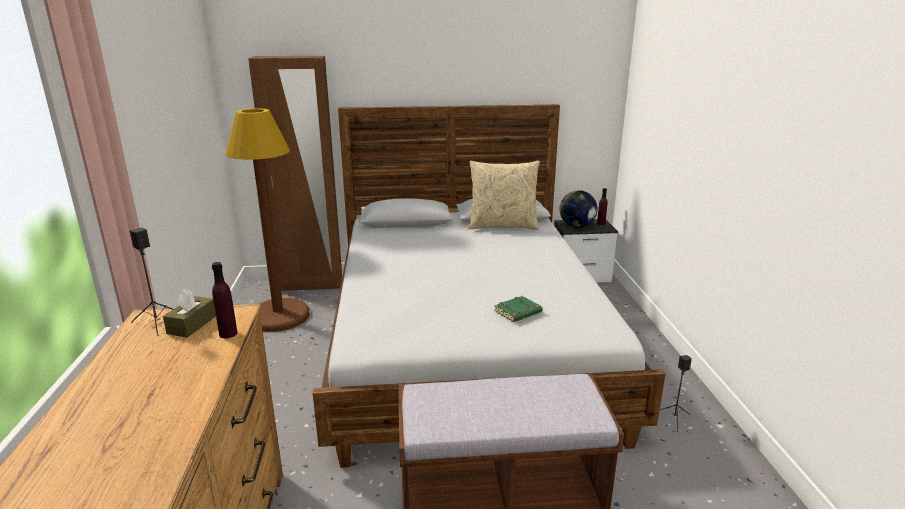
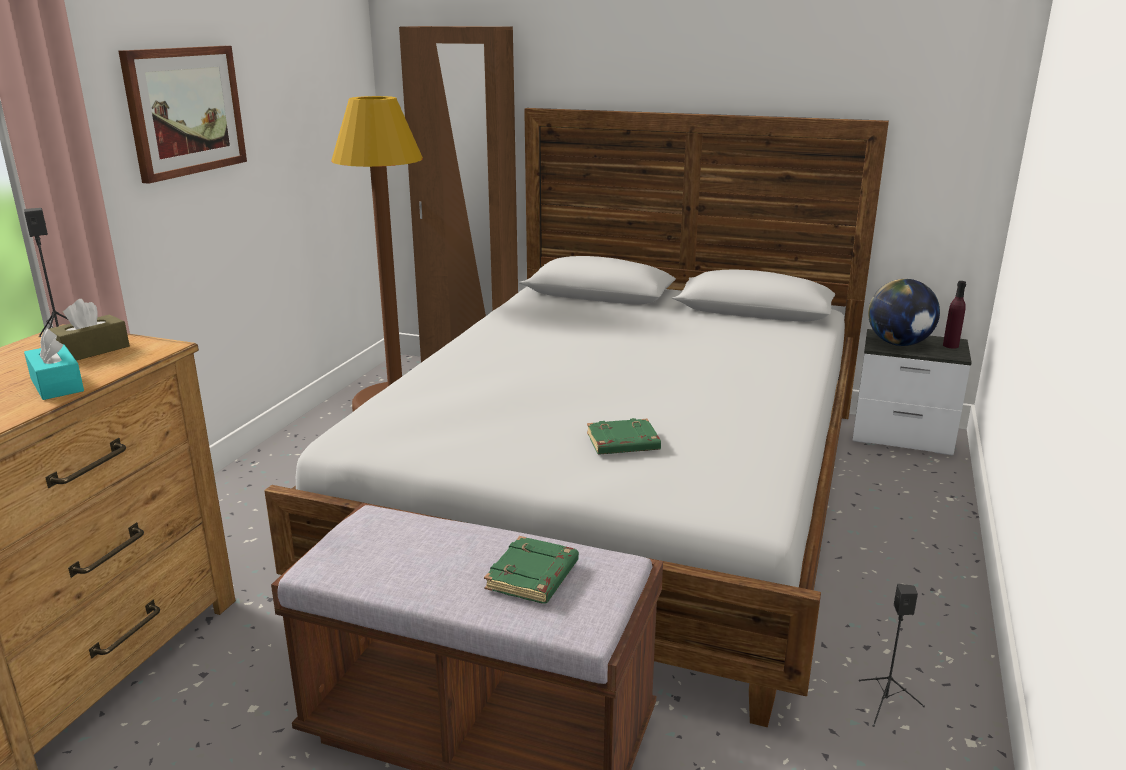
camera: 25 degrees right, 0 degrees up
(146, 135) = (185, 111): none -> picture
(206, 354) = (57, 385): none -> turquoise tissue box
(228, 334) = (111, 368): purple bottle -> none
(503, 226) = (742, 319): beige pillow -> none
(546, 400) = (533, 577): none -> green book

